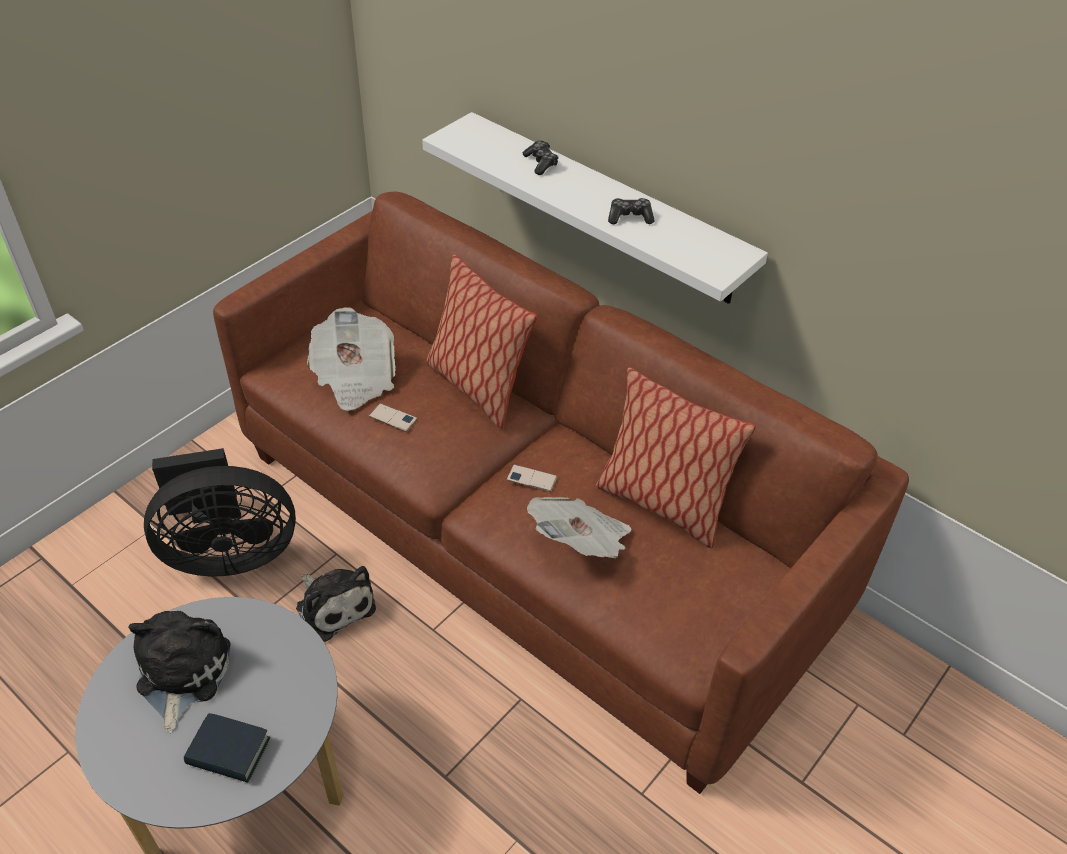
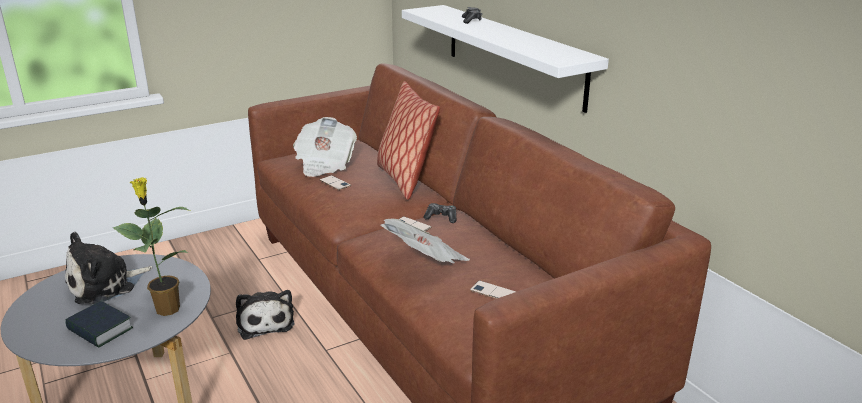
camera: 20 degrees right, 20 degrees down
(181, 673) = (105, 285): plush toy -> plush toy turned 150 degrees counterclockwise
(228, 553) = (215, 281): black fan -> none
(290, 692) = (166, 308): none -> potted plant
(630, 217) = (515, 40): game controller -> game controller (441, 217)
(662, 503) = (504, 254): pillow -> none
(680, 576) = (493, 292): none -> phone

